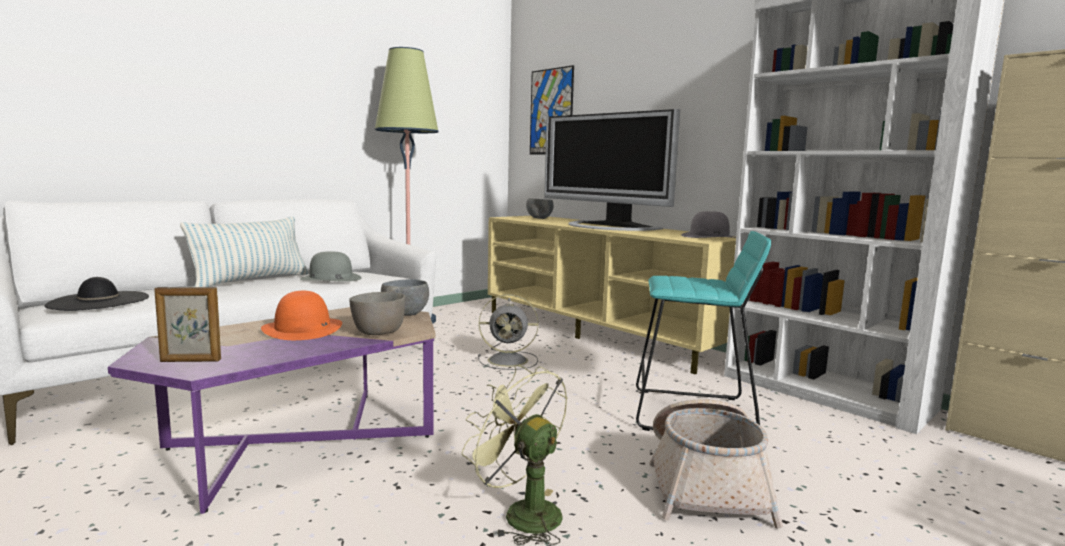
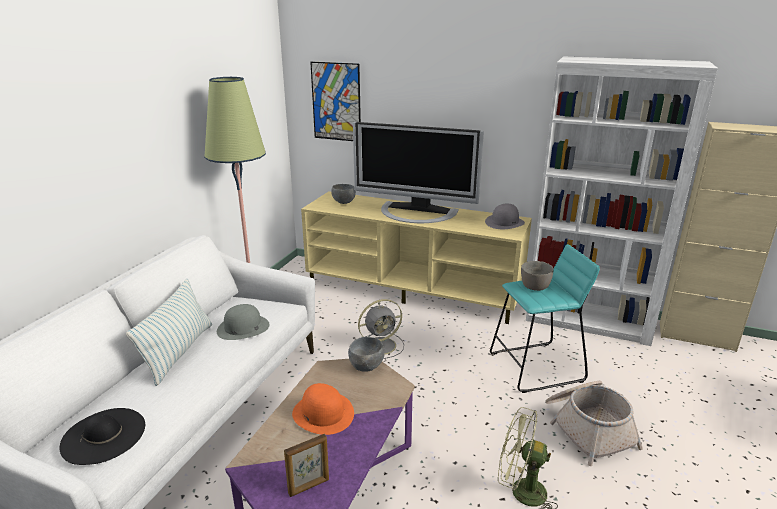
camera: 25 degrees left, 15 degrees up
(377, 332) = (380, 399): grey bowl -> grey bowl (534, 287)

